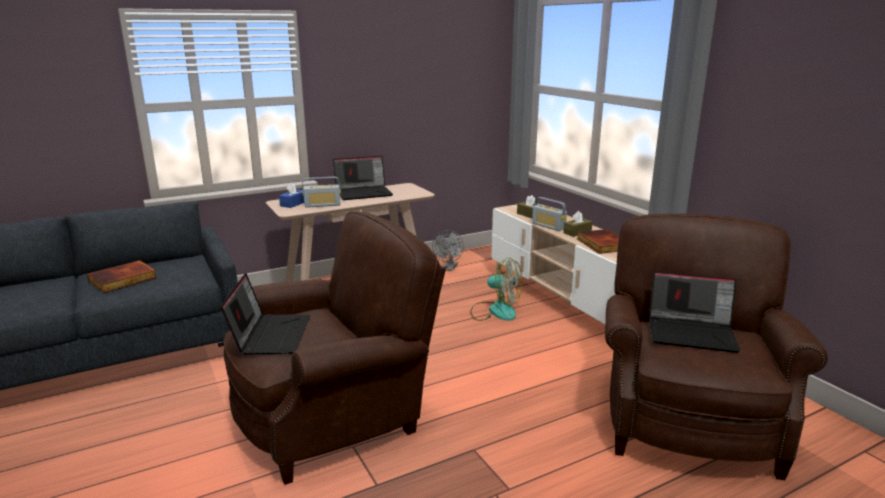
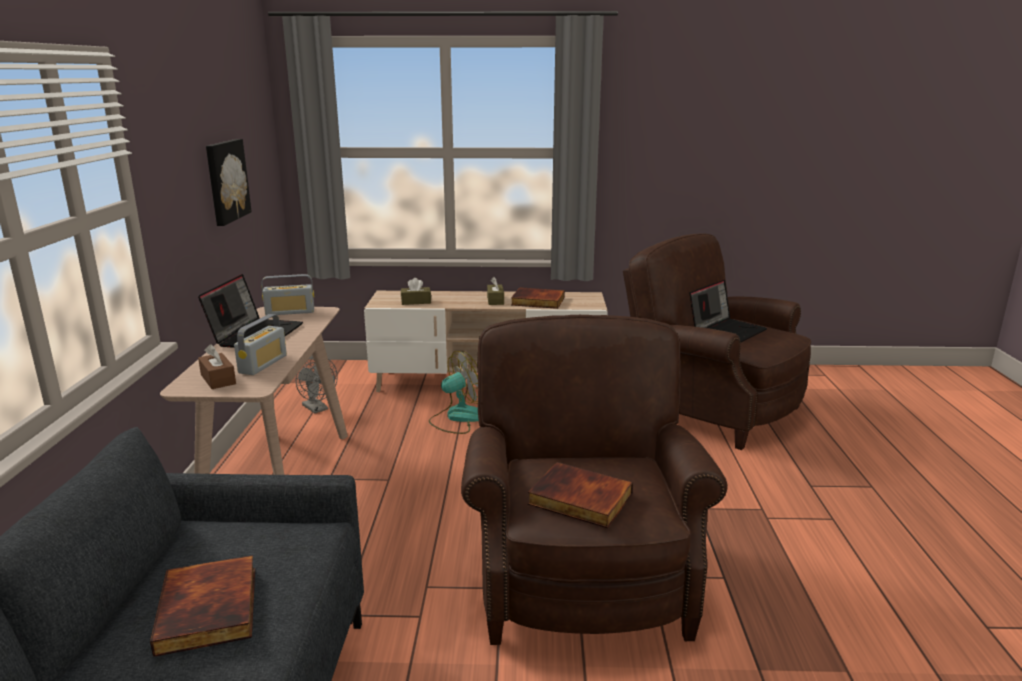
camera: 60 degrees left, 0 degrees up
(270, 334) = (579, 500): laptop -> book
(293, 204) = (218, 379): blue tissue box -> brown tissue box
(419, 97) = (226, 181): none -> picture
(548, 226) = (461, 304): radio -> radio (290, 312)

